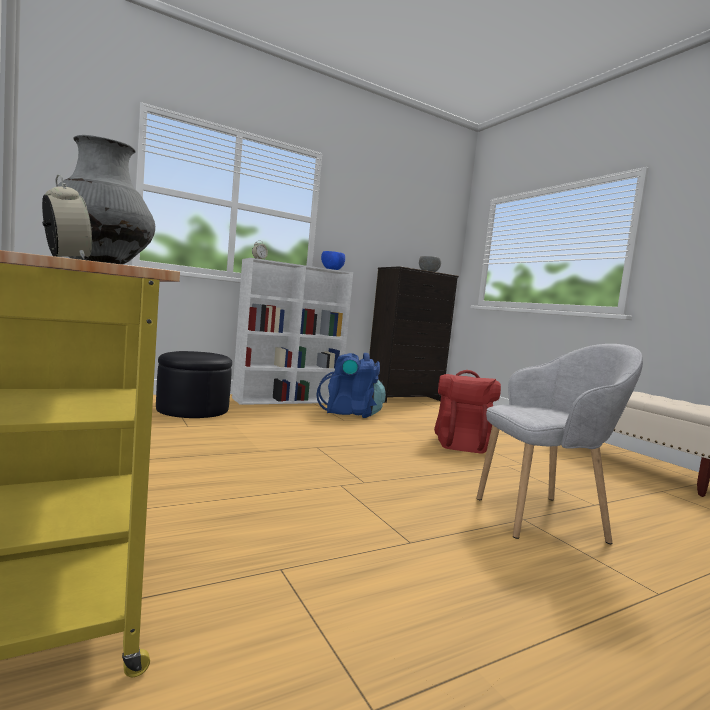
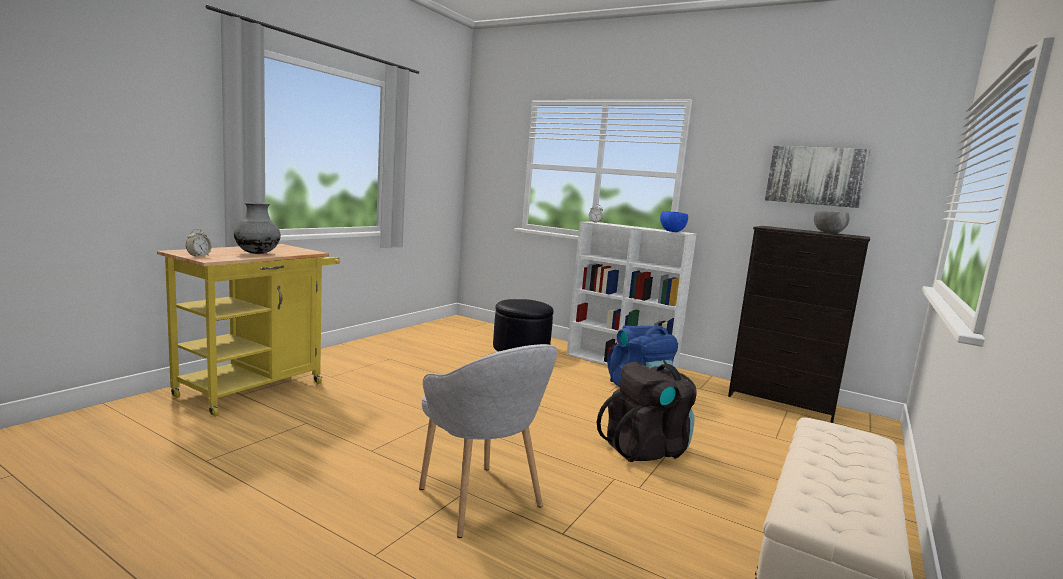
camera: 60 degrees right, 5 degrees up
(404, 232) = (815, 176): none -> picture
(460, 444) = (646, 449): red backpack -> black backpack

